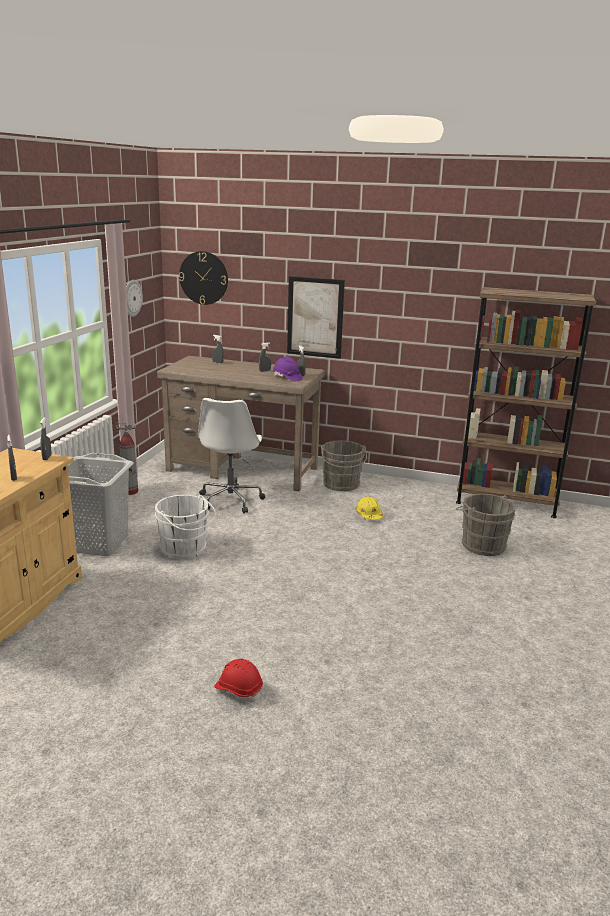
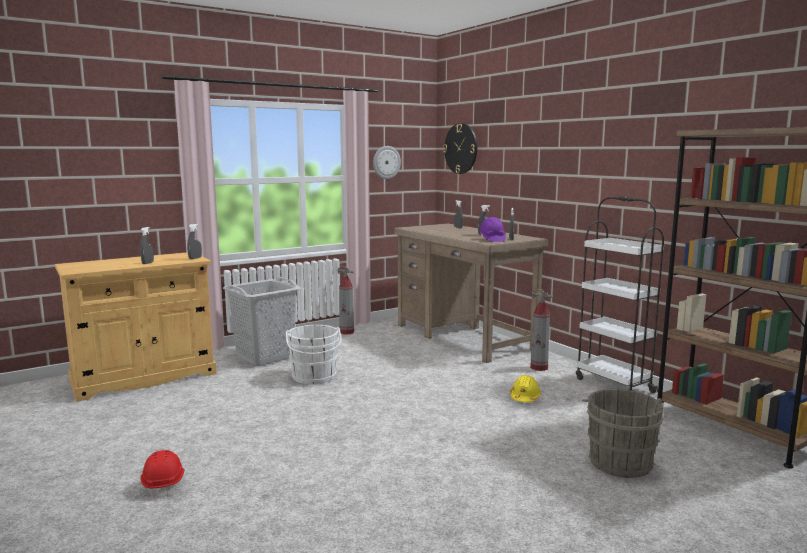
camera: 40 degrees right, 10 degrees down
(230, 501) = (410, 355): white office chair -> none
(315, 317) = (542, 182): picture -> none
(341, 485) = (539, 368): grey bucket -> fire extinguisher
(406, 486) = (614, 385): none -> white cart

